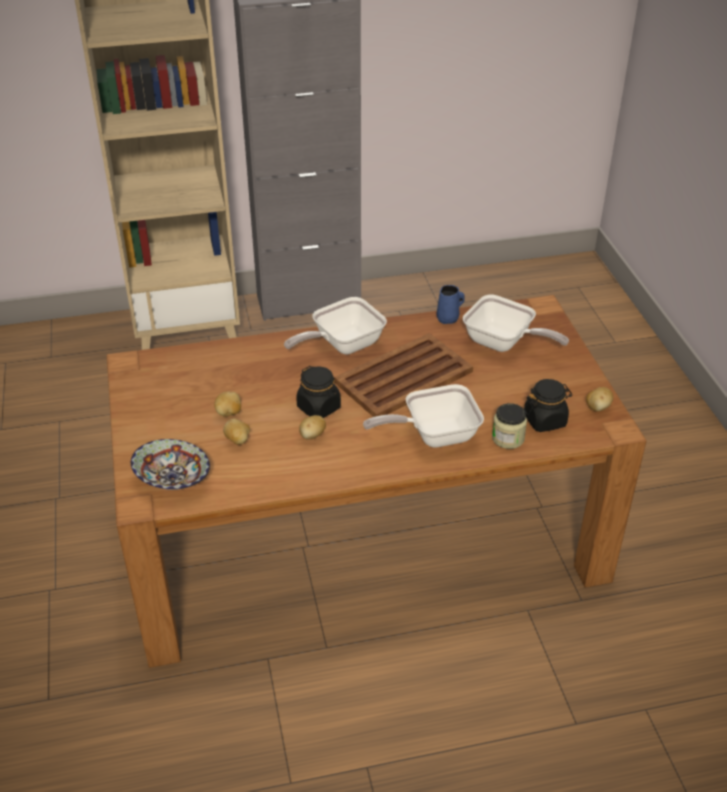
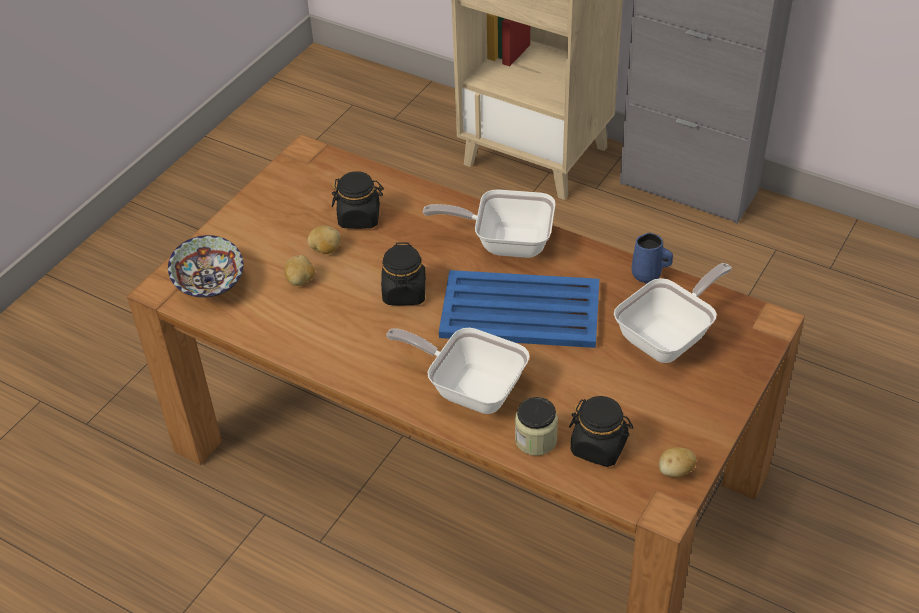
camera: 45 degrees right, 5 degrees up
(225, 381) = (359, 217): none -> black jar
(312, 436) = (364, 317): potato -> none
(405, 376) = (522, 311): brown tray -> blue tray
(503, 343) = (669, 337): frying pan -> frying pan turned 120 degrees counterclockwise

